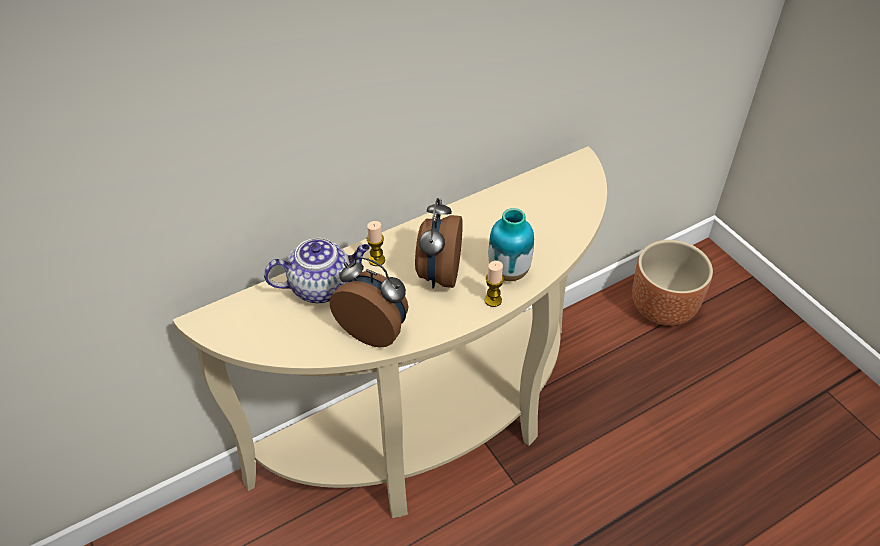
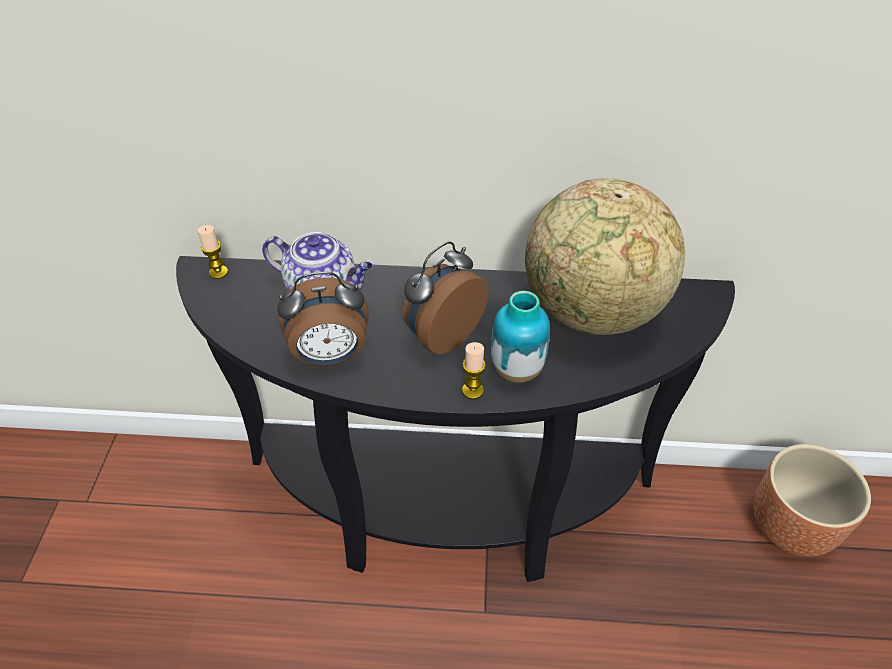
camera: 35 degrees right, 0 degrees up
(374, 330) = (330, 356): alarm clock -> alarm clock turned 105 degrees clockwise
(376, 260) = (396, 291): candle -> candle (218, 272)
(435, 433) = (446, 512): beige console table -> black console table
(521, 209) = (591, 312): none -> globe

